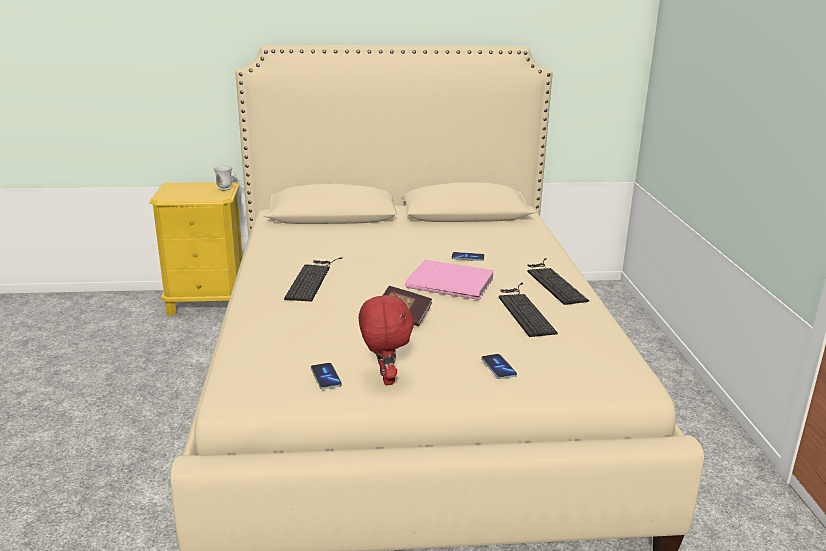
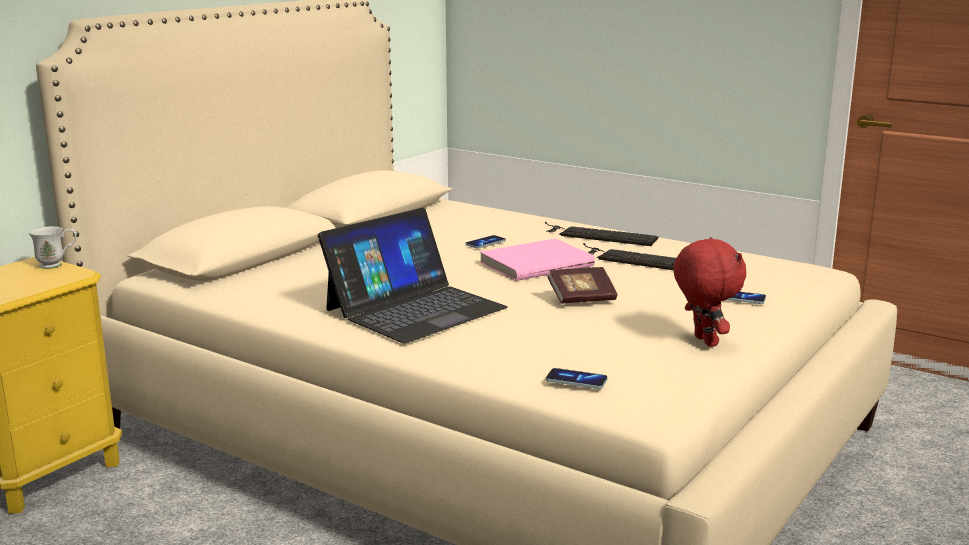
camera: 50 degrees left, 5 degrees down
(312, 279) = (415, 308): keyboard -> laptop
(326, 377) = (671, 361): phone -> phone (576, 380)
(384, 378) = (703, 341): red plush toy -> red plush toy turned 45 degrees clockwise

